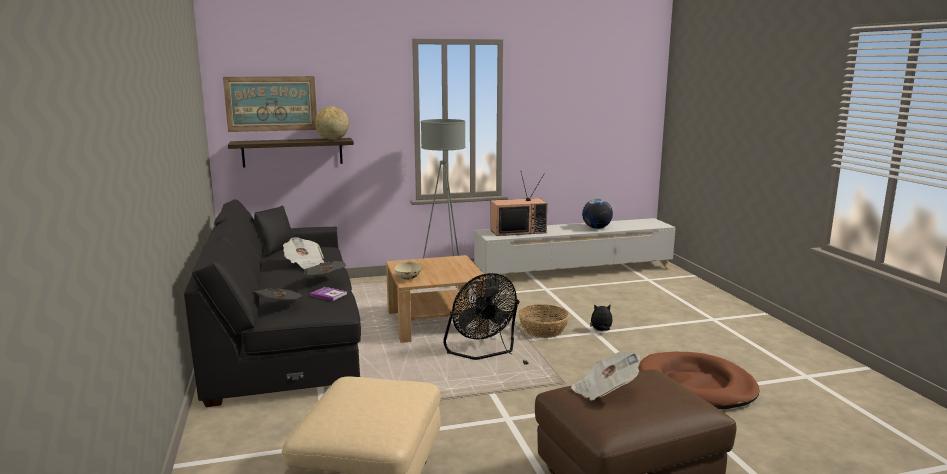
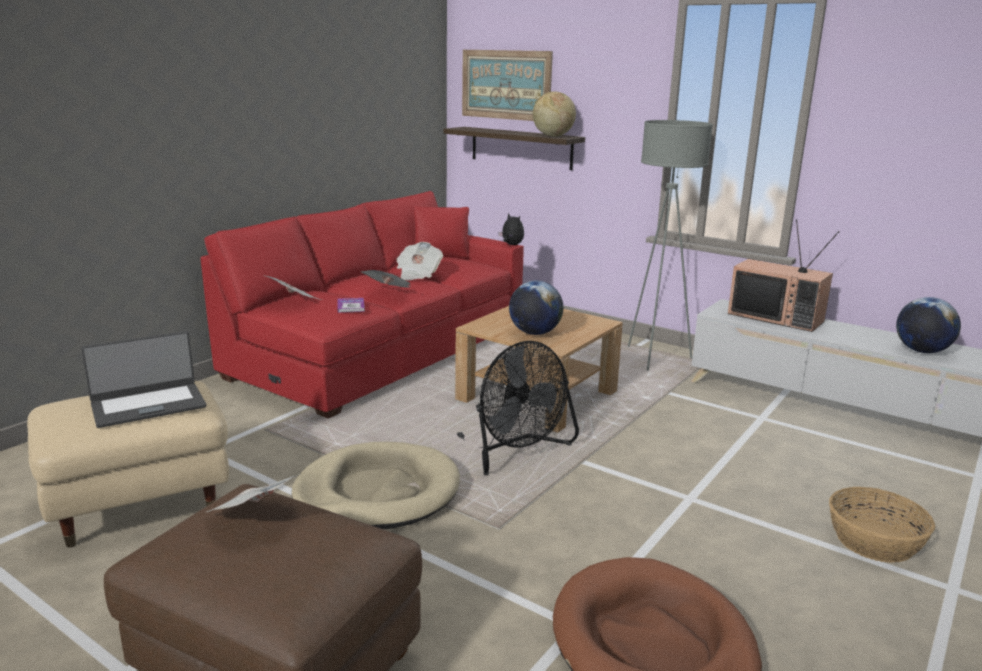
camera: 50 degrees right, 5 degrees up
(283, 340) = (381, 353): black sofa -> red sofa
(380, 395) = (148, 405): none -> laptop
(408, 278) = (490, 323): beige bowl -> none
(446, 274) = (535, 333): none -> globe
(480, 402) = (377, 492): none -> beige dog bed
(490, 352) = (512, 452): black fan -> black fan turned 120 degrees clockwise
(542, 330) = (628, 461): basket -> basket (873, 541)
(601, 330) = (704, 501): plush toy -> plush toy (511, 245)

